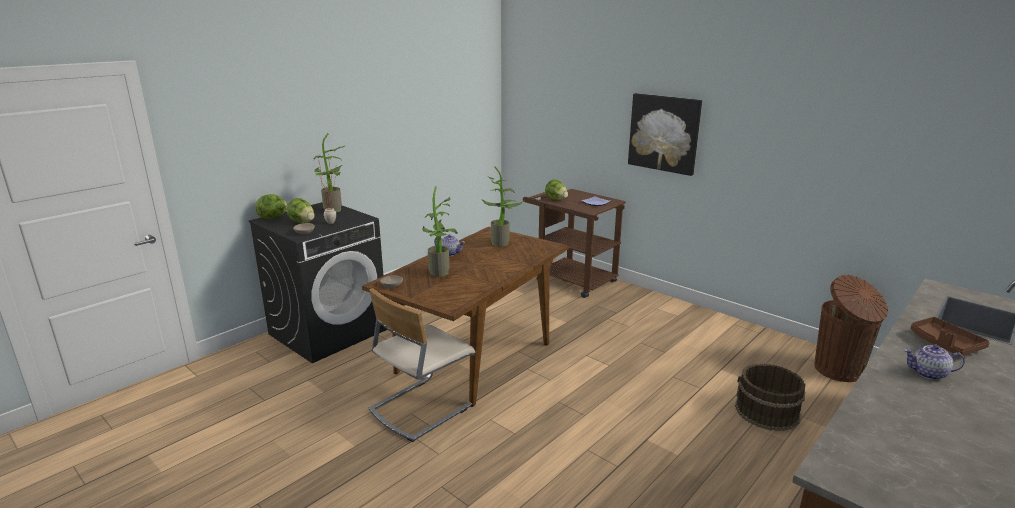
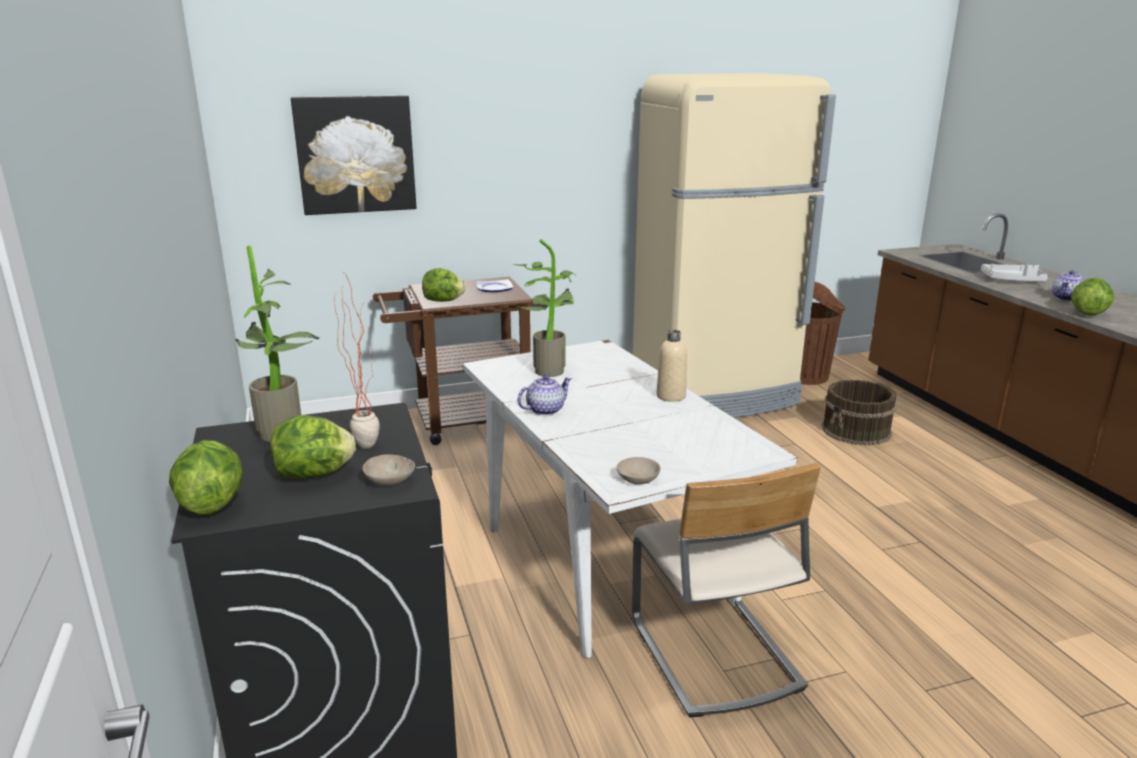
camera: 60 degrees left, 0 degrees up
(442, 273) = (624, 432): potted plant -> none
(475, 357) = (604, 562): brown dining table -> white dining table
(501, 274) = (671, 396): none -> beige bottle
(664, 133) = (552, 164): picture -> picture (355, 154)
(732, 341) = (715, 395): none -> beige fridge
(885, 385) = (1087, 313): none -> lettuce
(944, 344) = (1012, 280): brown tray -> grey tray

